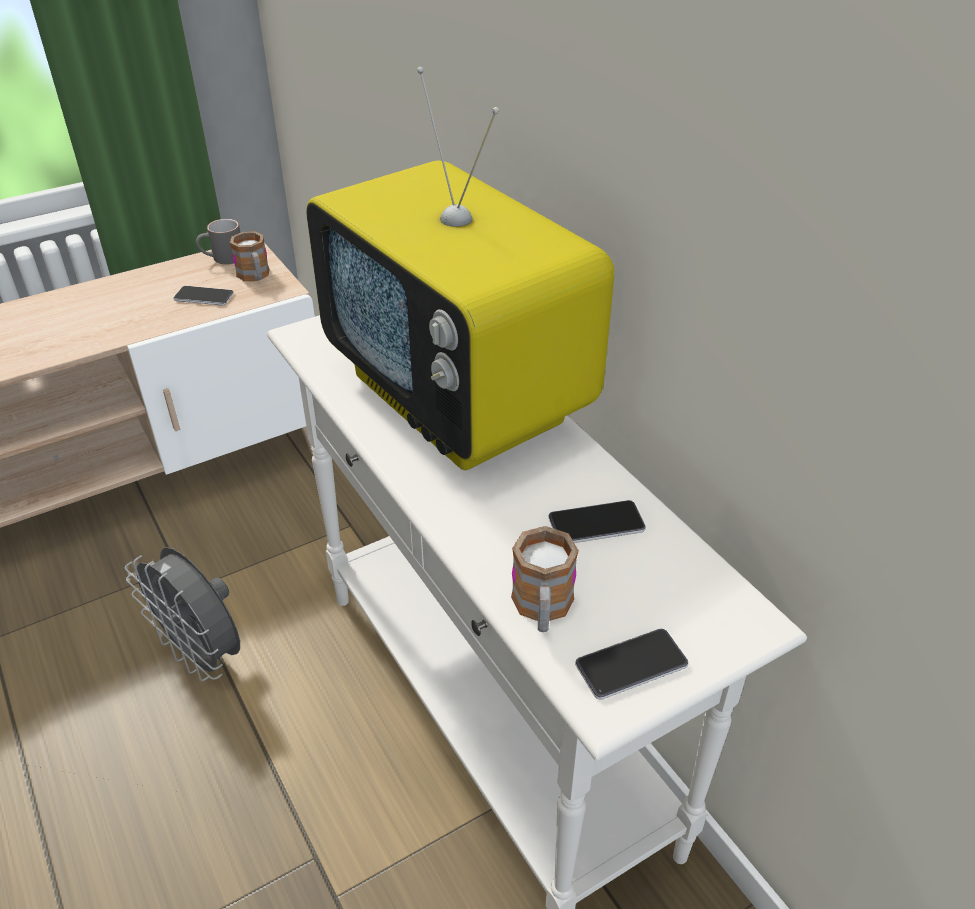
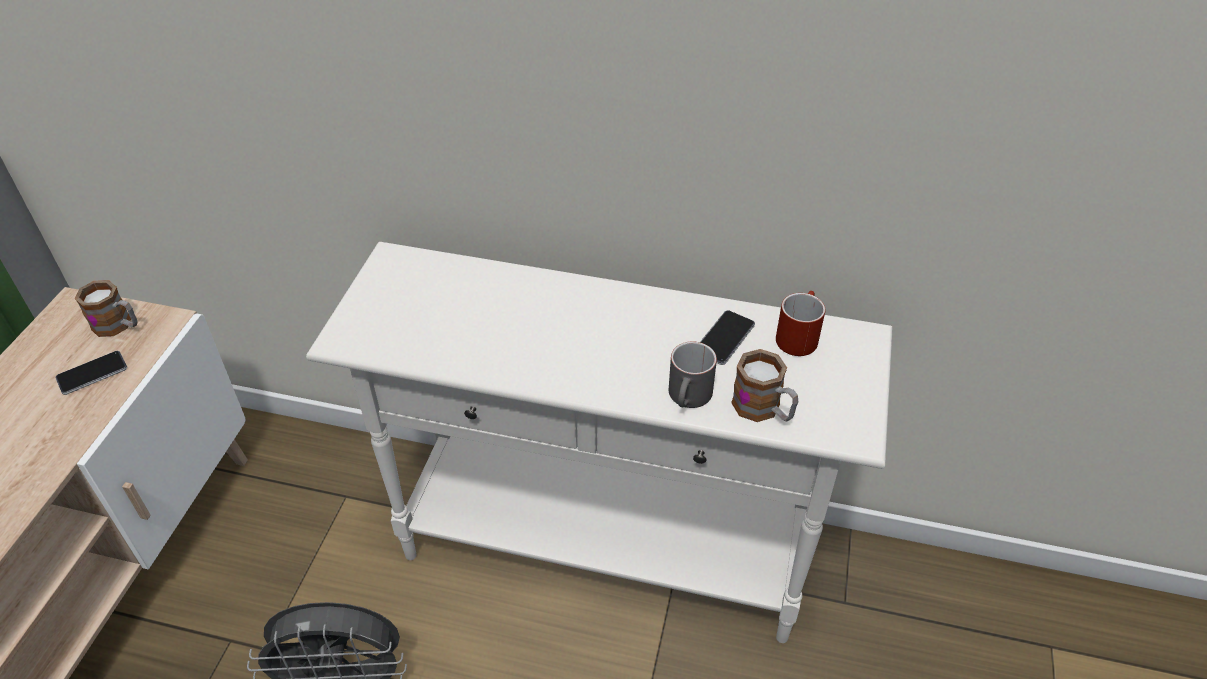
camera: 45 degrees left, 5 degrees up
(223, 259) = (56, 328): grey mug -> grey mug (689, 399)
(461, 400) = (536, 313): television -> none
(631, 665) = (843, 404): phone -> none
(676, 570) = (797, 335): none -> red mug

